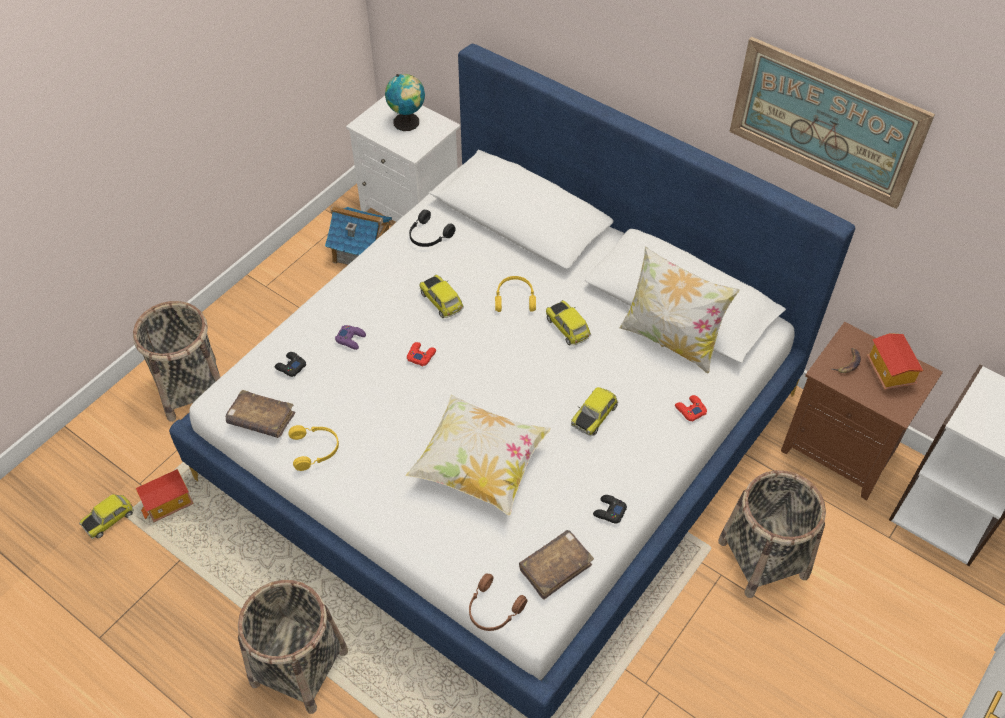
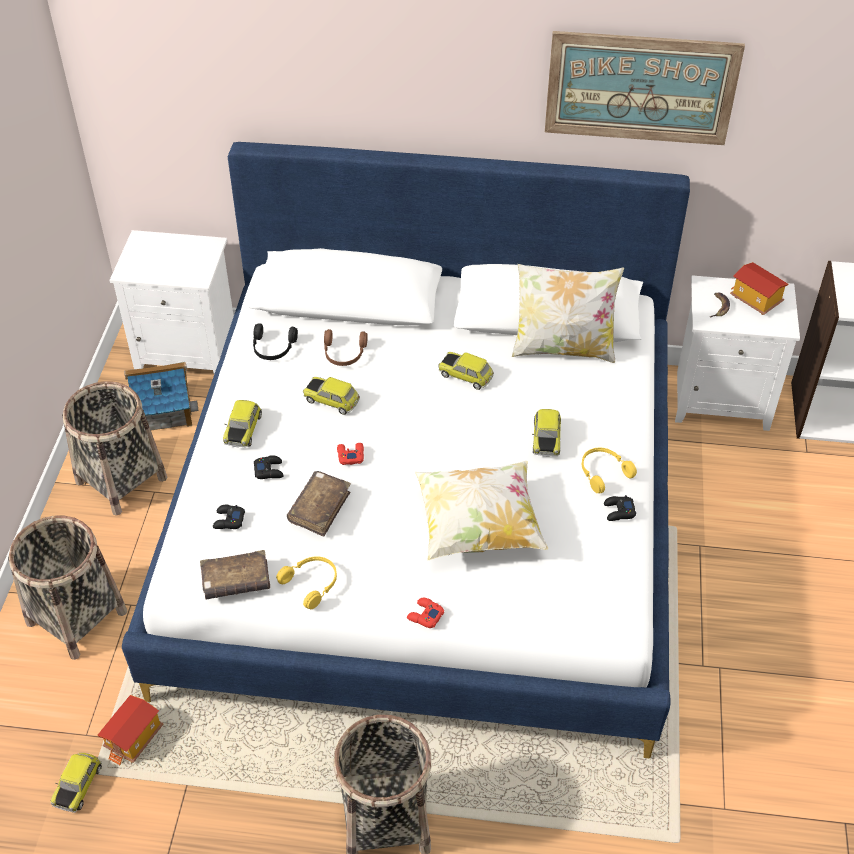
camera: 30 degrees left, 5 degrees down
(351, 339) = (269, 470): purple game controller -> black game controller
(356, 295) = (242, 429): none -> toy car
(408, 123) = (173, 254): globe -> none
(493, 610) = (583, 640): brown headphones -> brown headphones (344, 354)
(515, 298) = (398, 370): yellow headphones -> yellow headphones (603, 472)
(555, 567) = (609, 579): brown book -> brown book (319, 508)
(690, 410) = (622, 398): red game controller -> red game controller (425, 615)
(763, 559) = (723, 516): basket -> basket (121, 480)
(842, 450) = (722, 399): brown nightstand -> white nightstand

